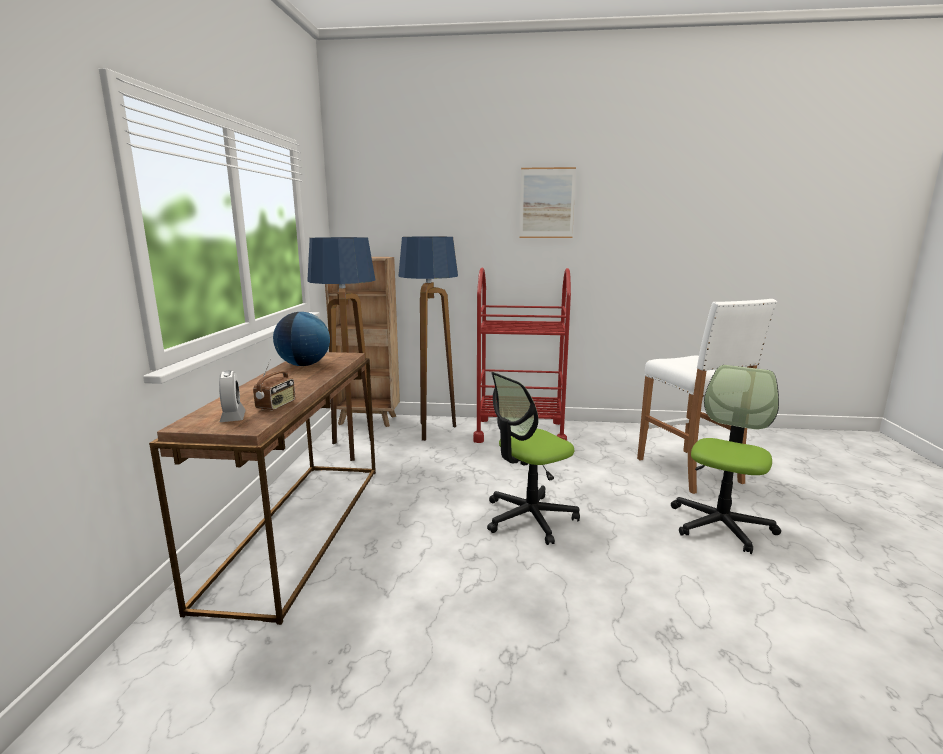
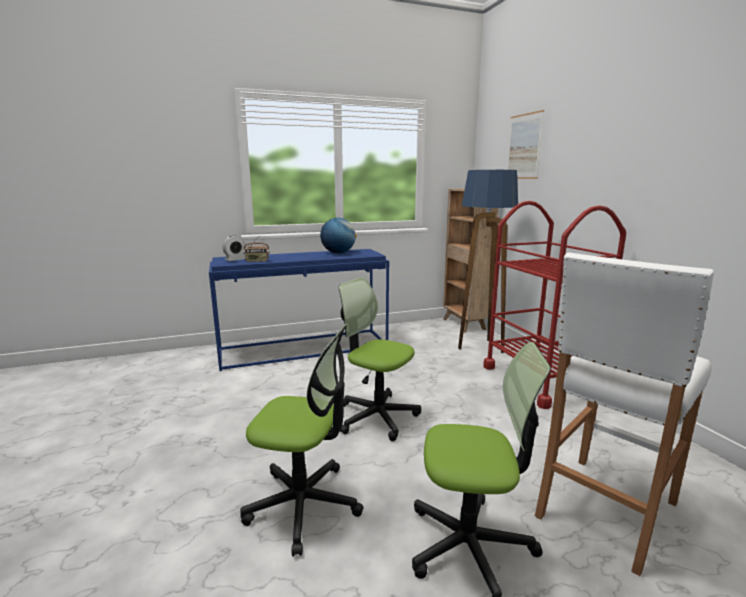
camera: 65 degrees right, 0 degrees up
(299, 527) = (305, 348): brown console table -> blue console table
(353, 450) = (412, 333): floor lamp -> none
(547, 203) = (627, 126): picture -> picture (523, 146)
(663, 591) = (304, 504): none -> office chair

